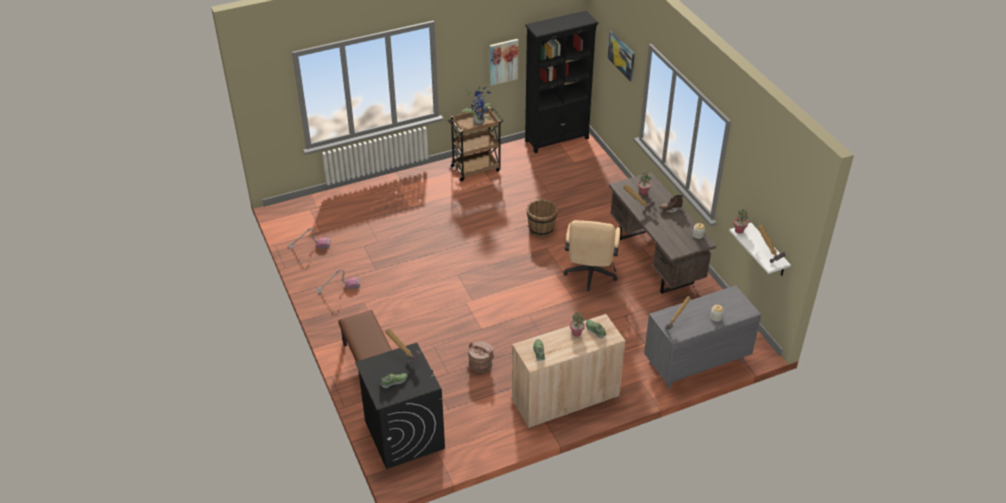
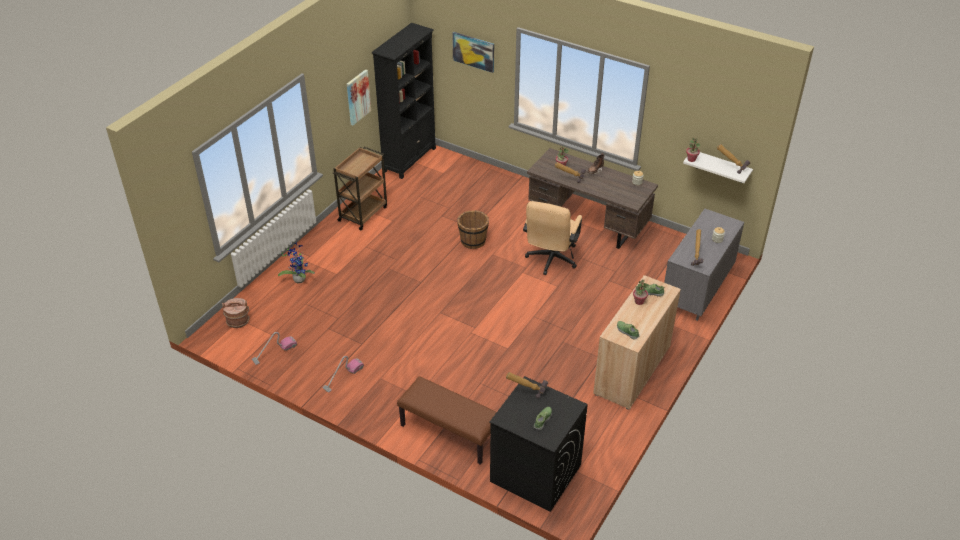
camera: 35 degrees left, 0 degrees up
(479, 121) = (362, 163): potted plant -> potted plant (299, 279)
(480, 365) = (538, 379): brown bucket -> brown bucket (238, 321)
(590, 275) = (550, 260): beige office chair -> beige office chair turned 45 degrees clockwise

